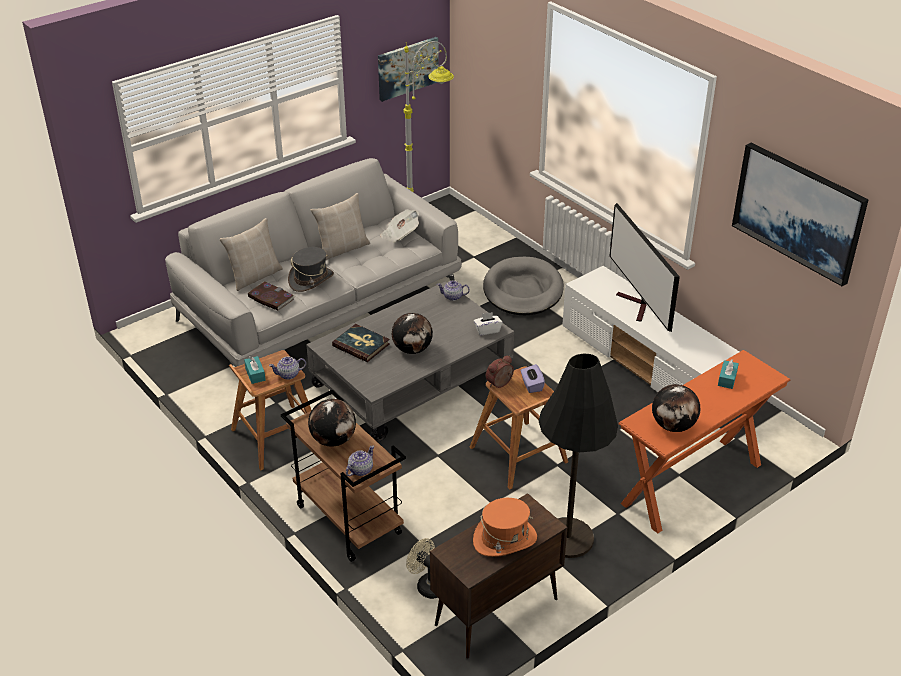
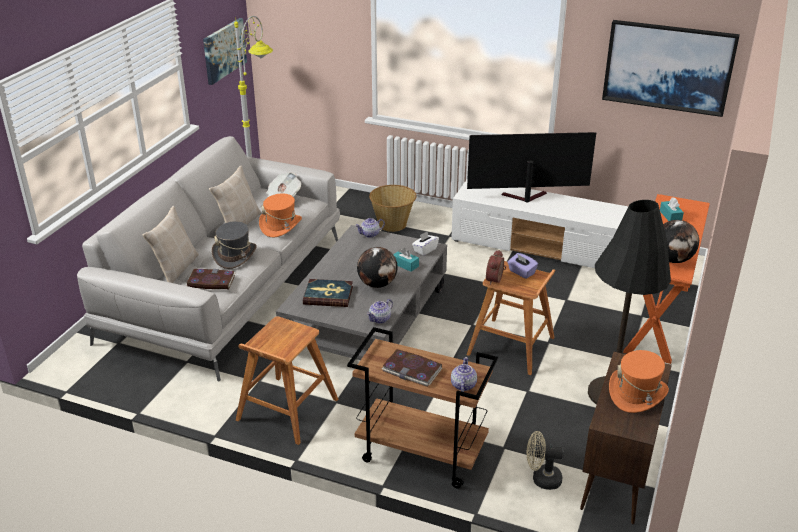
camera: 30 degrees left, 5 degrees down
(255, 374) = (270, 345): turquoise tissue box -> turquoise tissue box (405, 265)
(289, 374) = (303, 334): teapot -> teapot (380, 319)
(333, 440) = (412, 370): globe -> book
(375, 262) = (281, 226): none -> orange hat
(523, 290) = (393, 224): grey dog bed -> basket
(637, 306) = (524, 198): television -> television turned 135 degrees clockwise

